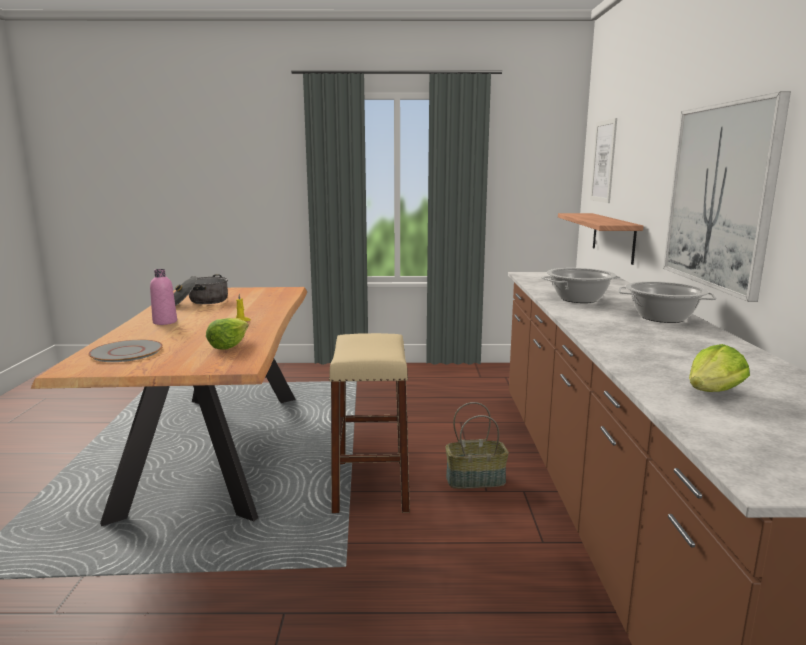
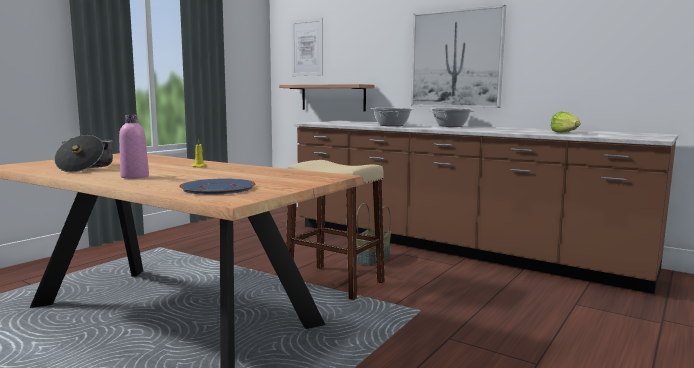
camera: 55 degrees left, 5 degrees down
(126, 352) = (218, 188): grey plate -> blue plate
(228, 345) = (271, 173): lettuce -> none

